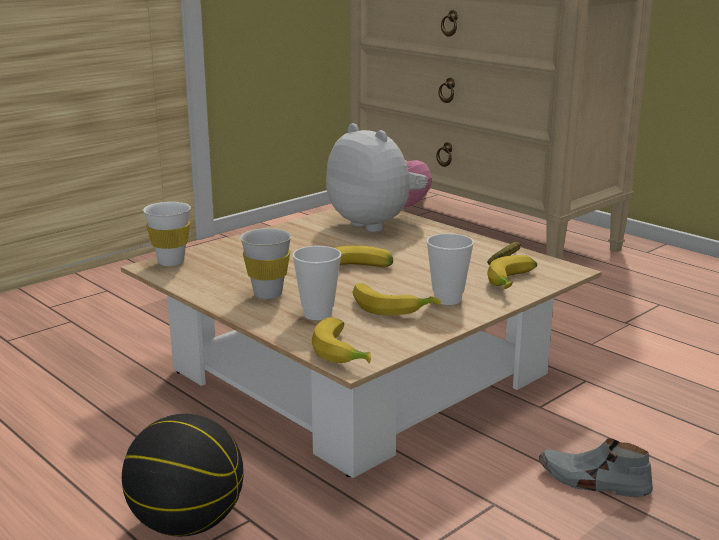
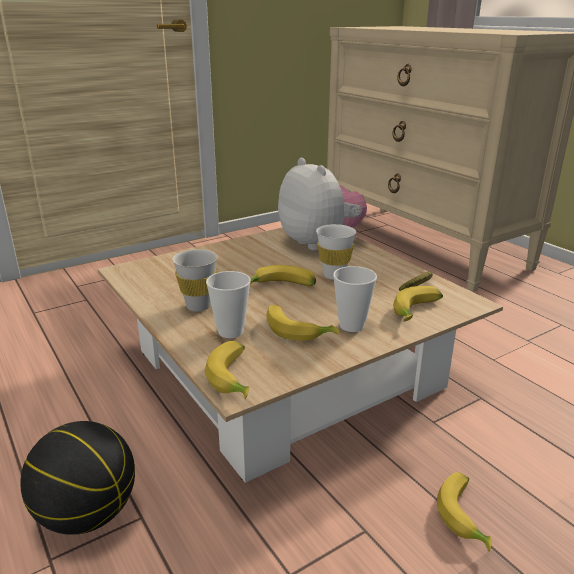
camera: 10 degrees right, 5 degrees up
(171, 262) = (138, 267): white cup -> white cup (334, 275)
(593, 481) = (466, 516): grey shoe -> banana

